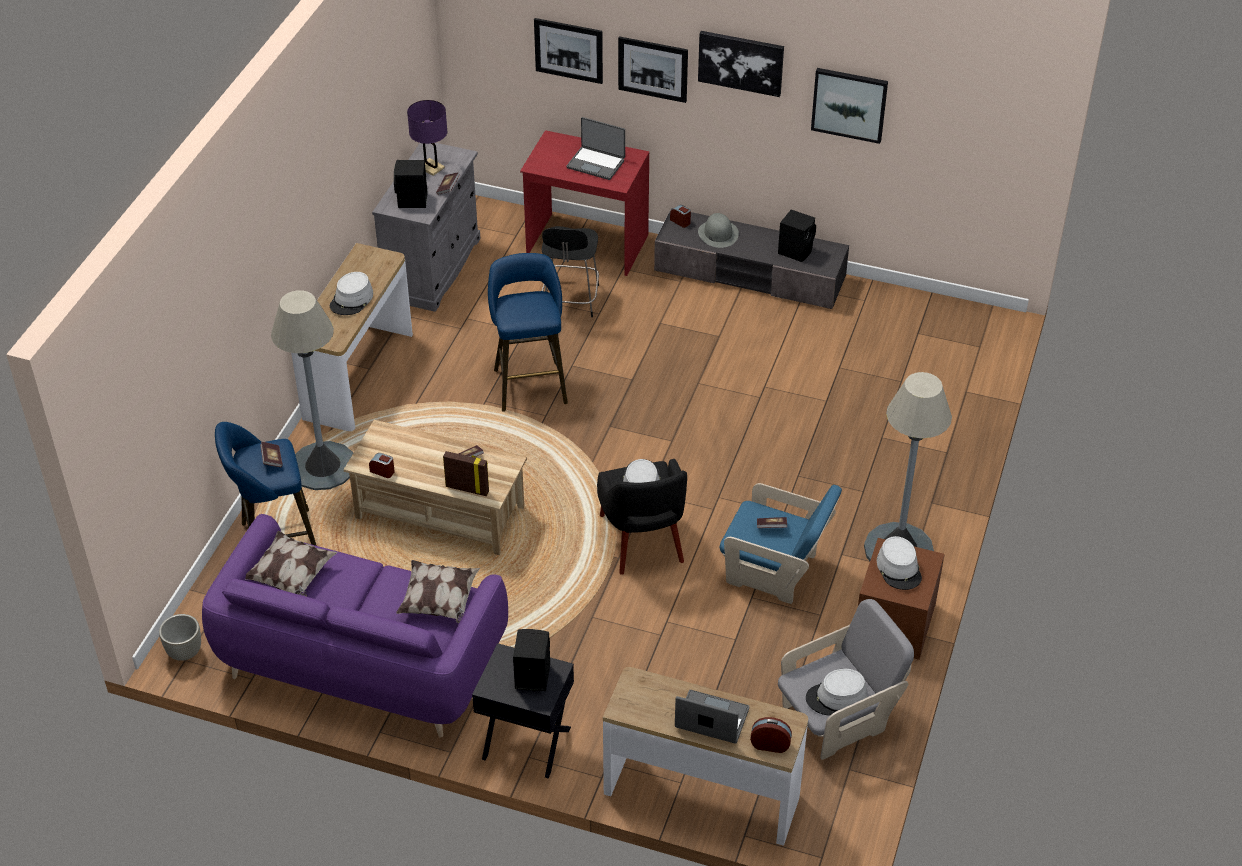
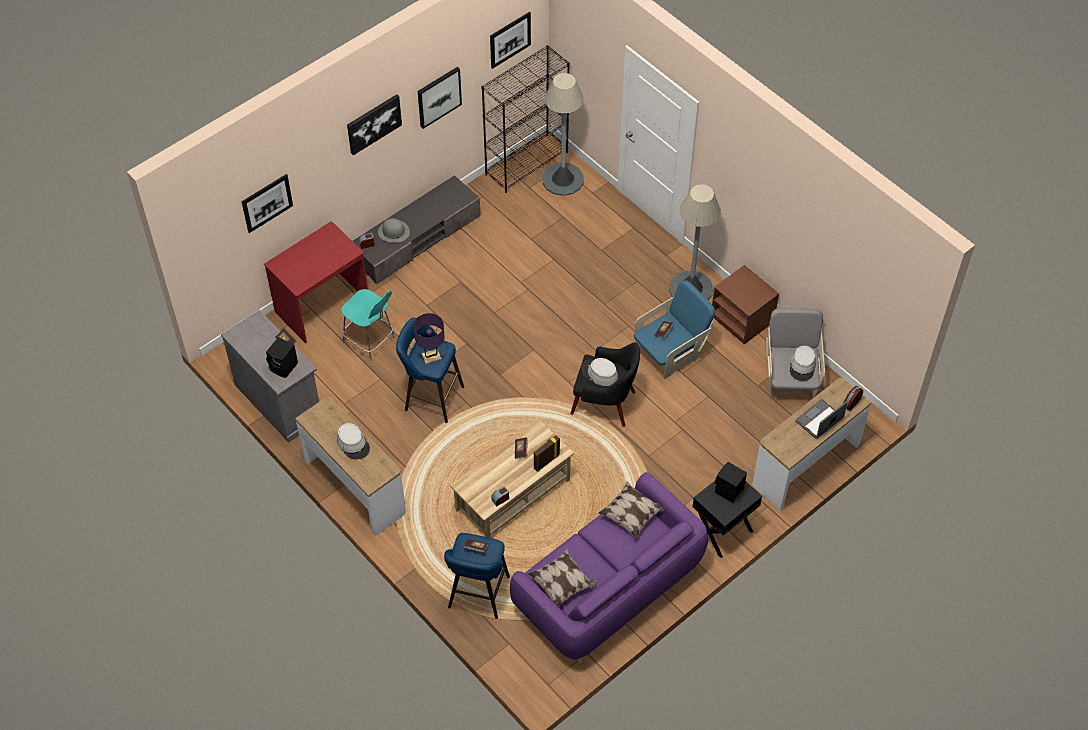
camera: 60 degrees left, 10 degrees up
(184, 652) = (541, 682): grey planter -> none
(322, 467) = (427, 542): grey floor lamp -> grey floor lamp (562, 179)
(431, 167) = (256, 342): purple table lamp -> purple table lamp (431, 357)
(570, 300) = (370, 340): black chair -> turquoise chair
(596, 163) = (322, 253): laptop -> none
(653, 69) = (322, 170): picture -> picture (510, 39)
(796, 251) = (439, 202): black speaker -> none
(899, 569) = (742, 289): grey hat -> none
(954, 315) = (527, 163): none -> black bookcase

